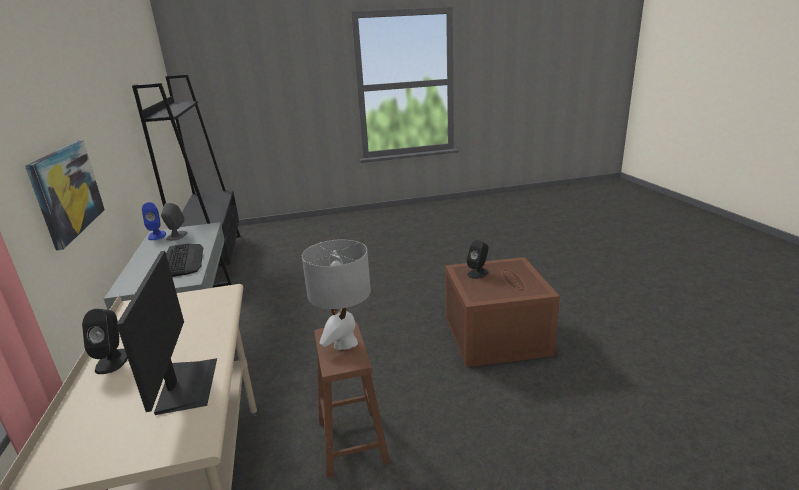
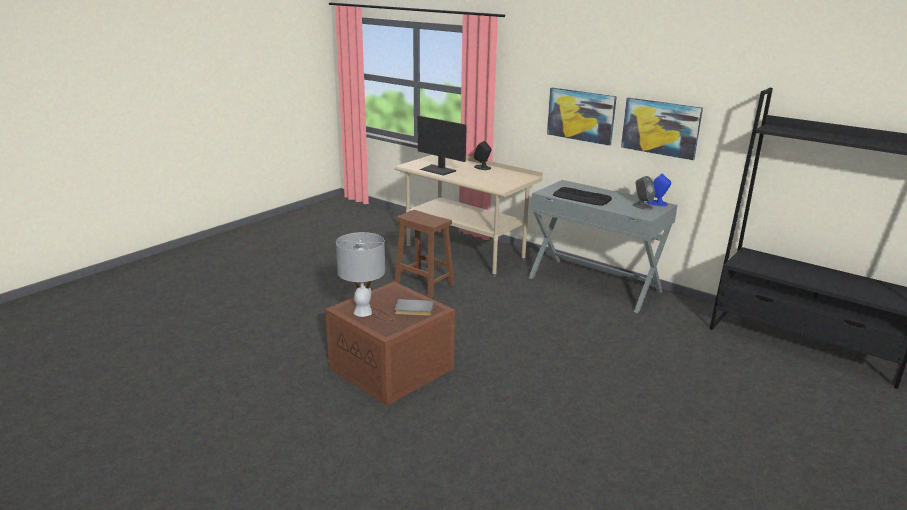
camera: 140 degrees right, 0 degrees up
(110, 161) = (660, 128): none -> picture
(345, 343) = (424, 219): grey table lamp -> grey table lamp (363, 312)
(478, 273) = (414, 309): black speaker -> grey book

